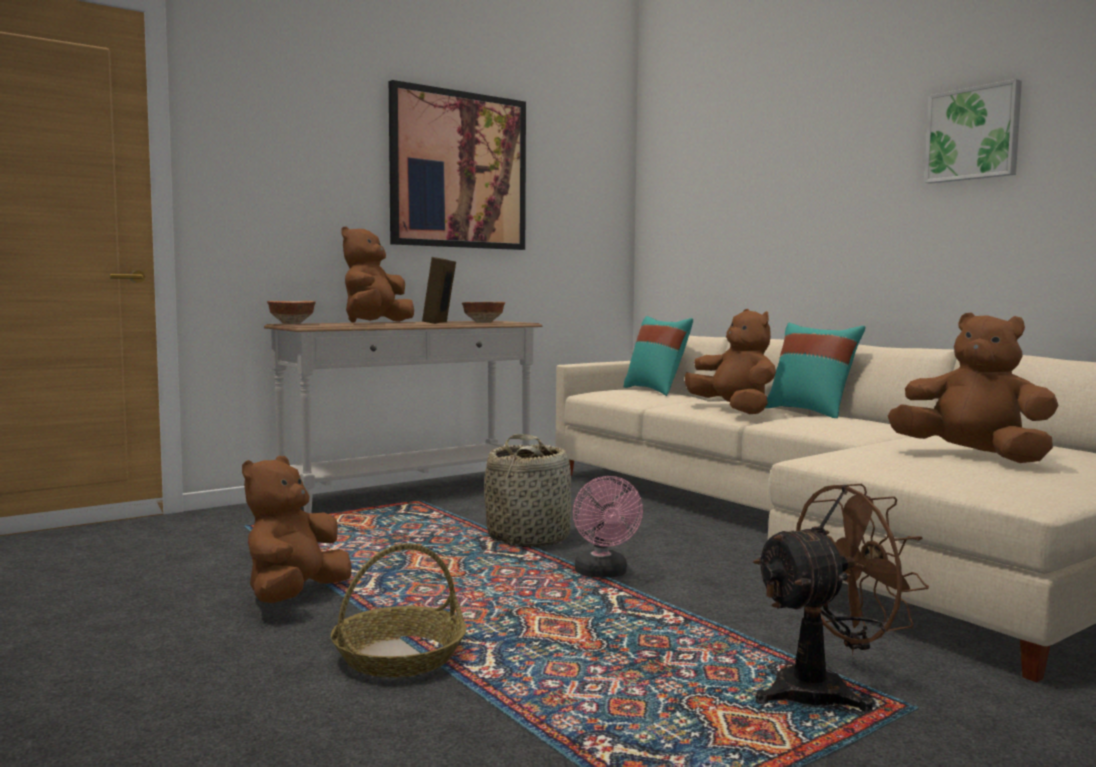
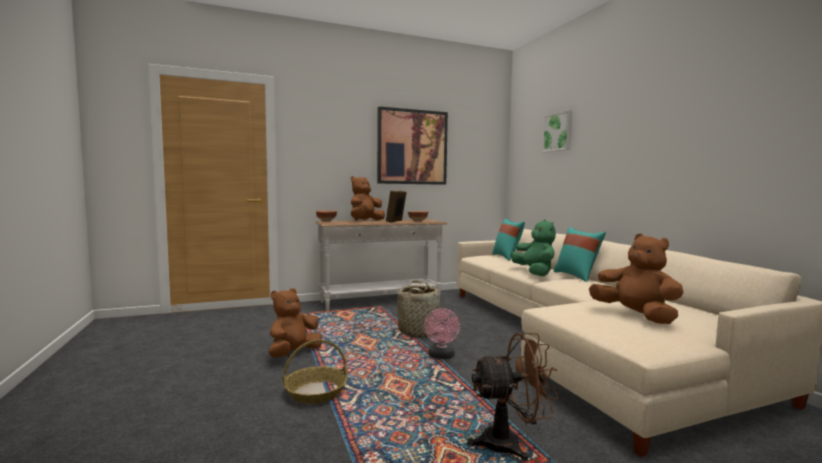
camera: 15 degrees right, 0 degrees up
(734, 410) = (534, 273): brown plush toy -> green plush toy
(973, 134) = (673, 125): picture -> picture (558, 132)

